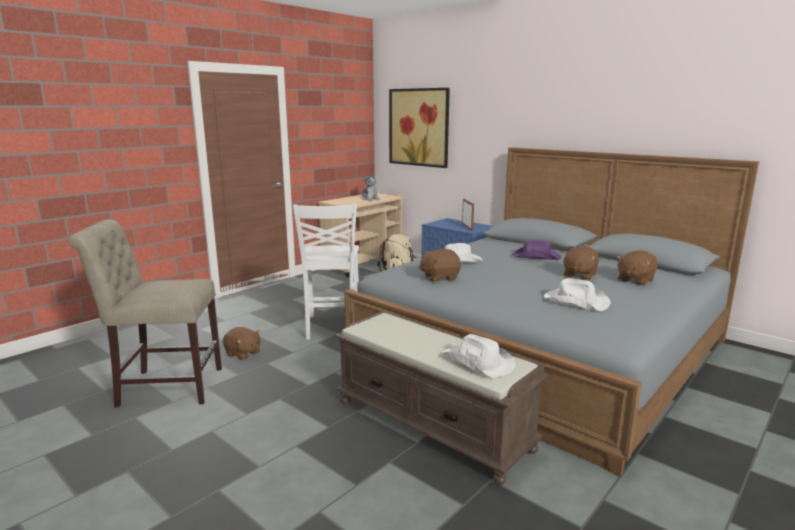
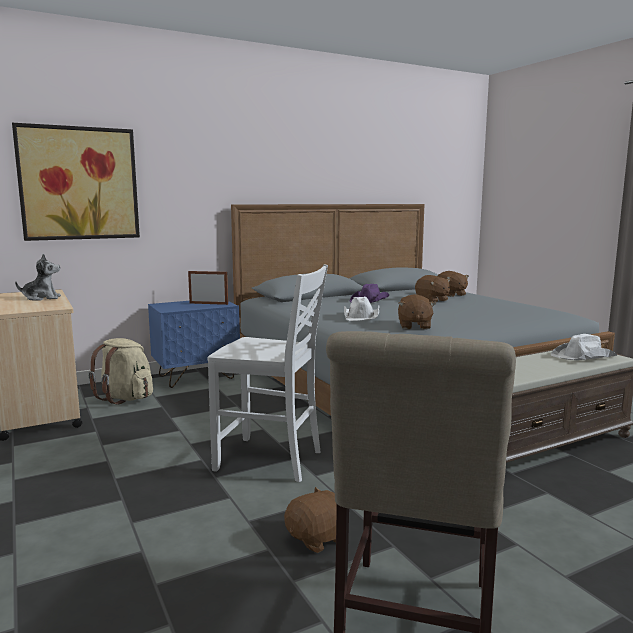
camera: 70 degrees left, 5 degrees down
(575, 301) = (498, 309): white hat -> none

